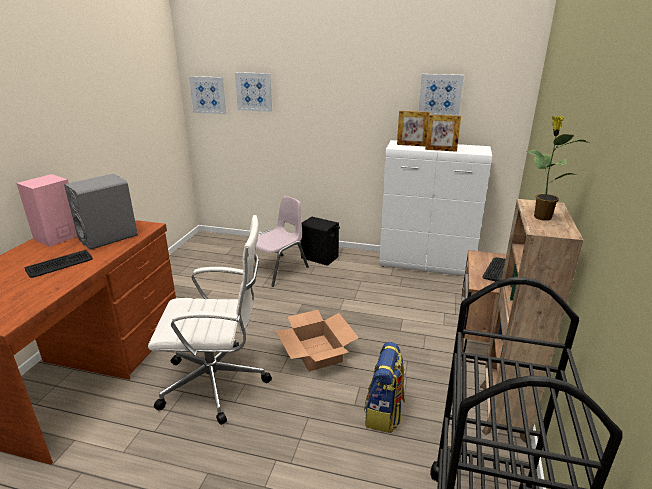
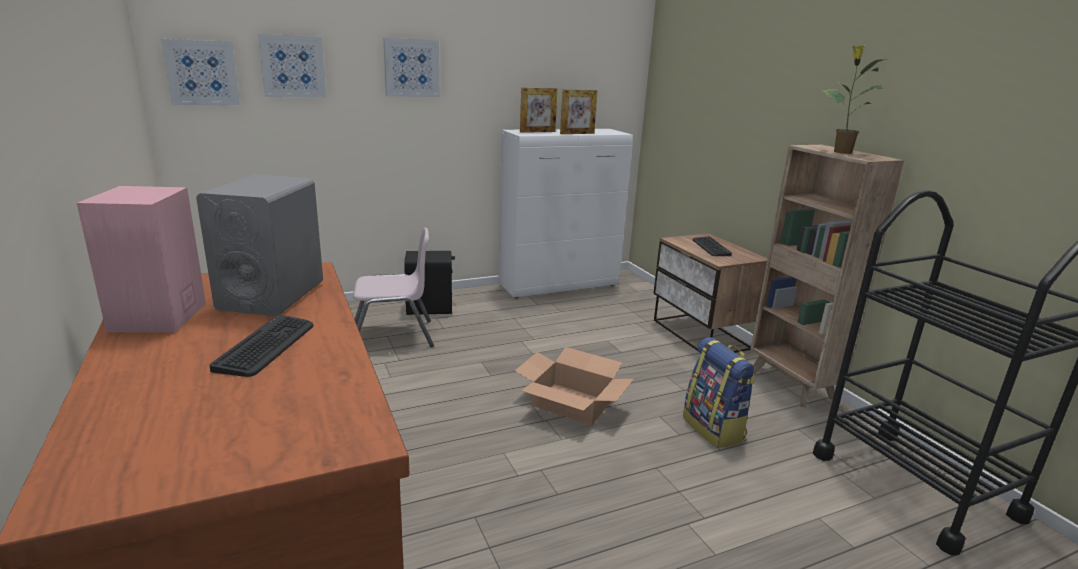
camera: 40 degrees left, 5 degrees down
(217, 383) = (505, 485): white office chair -> none
(277, 270) = (393, 335): pink chair -> pink chair turned 75 degrees clockwise
(440, 95) = (555, 69): picture -> picture (411, 68)

